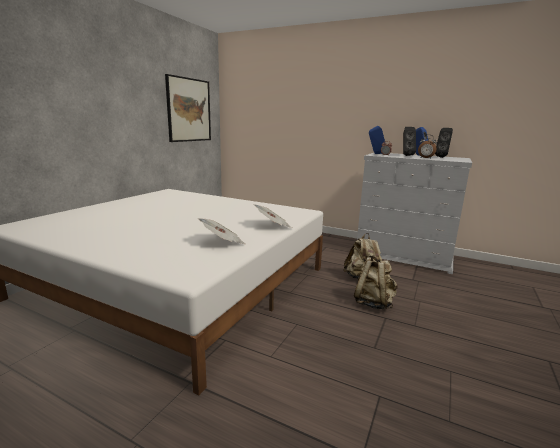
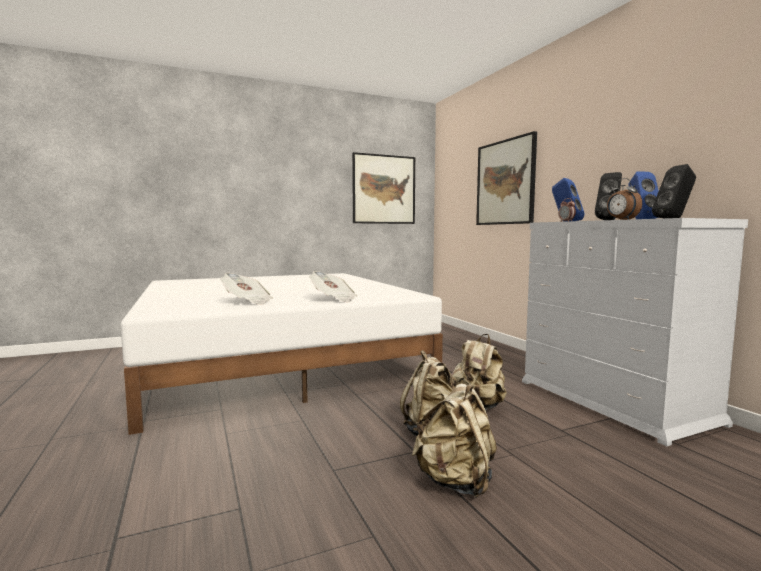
camera: 40 degrees right, 10 degrees down
(301, 115) = (505, 182): none -> picture
(427, 326) = (455, 482): none -> beige backpack

